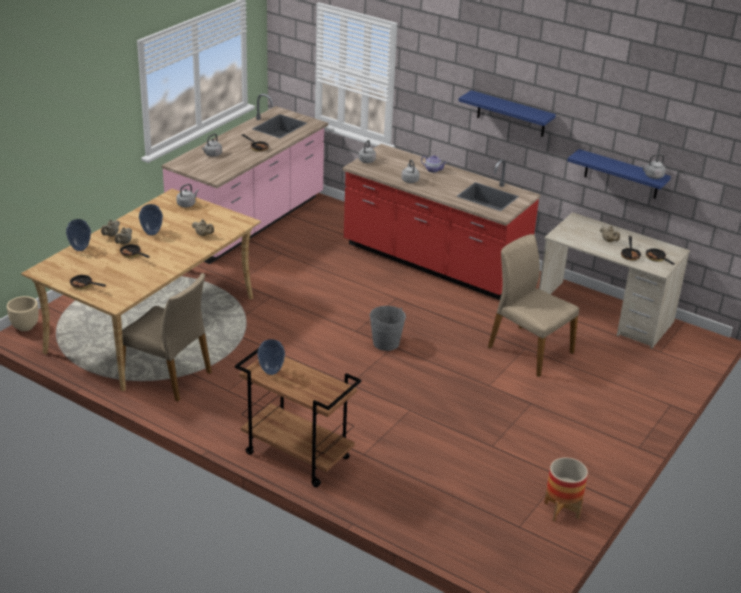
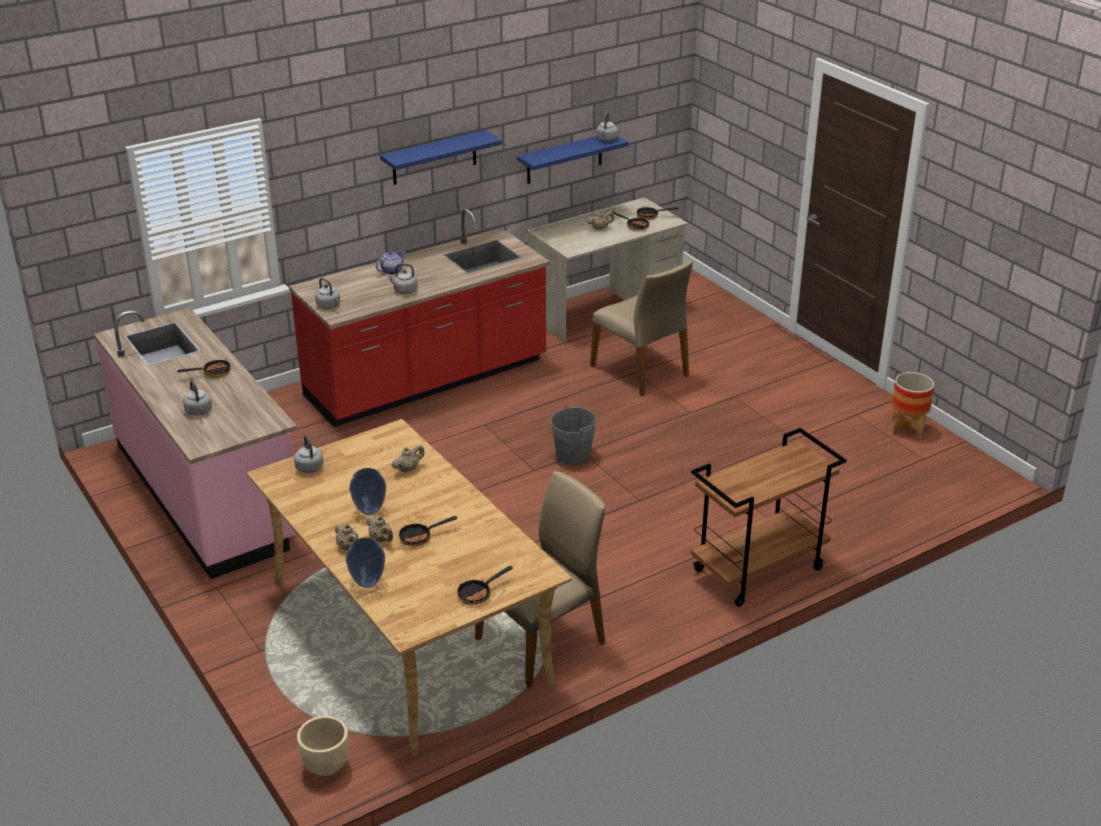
camera: 65 degrees left, 0 degrees up
(270, 371) = (743, 489): vase -> none
(529, 350) = (641, 370): beige chair -> beige chair turned 105 degrees counterclockwise

